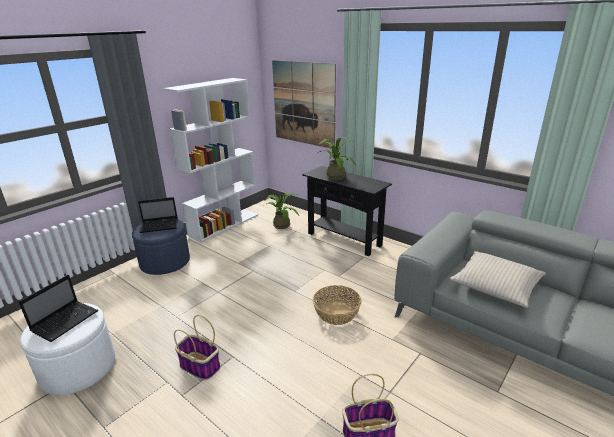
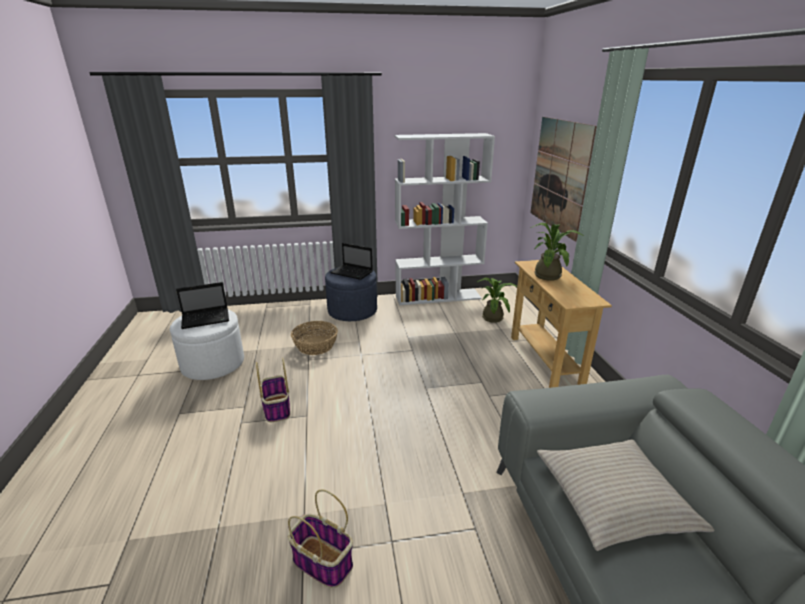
camera: 40 degrees right, 0 degrees up
(336, 313) = (439, 431): basket -> basket (316, 346)
(344, 239) = (545, 360): black console table -> beige console table

